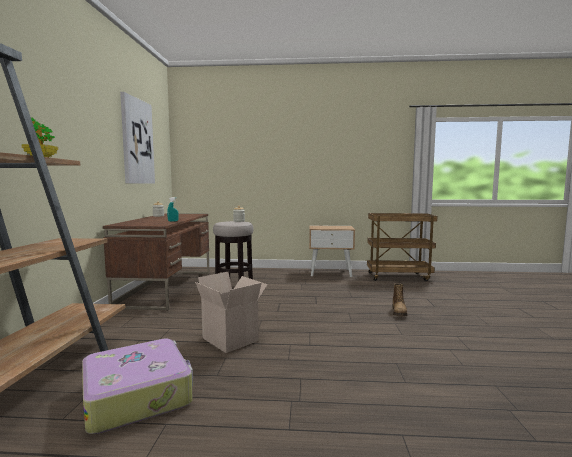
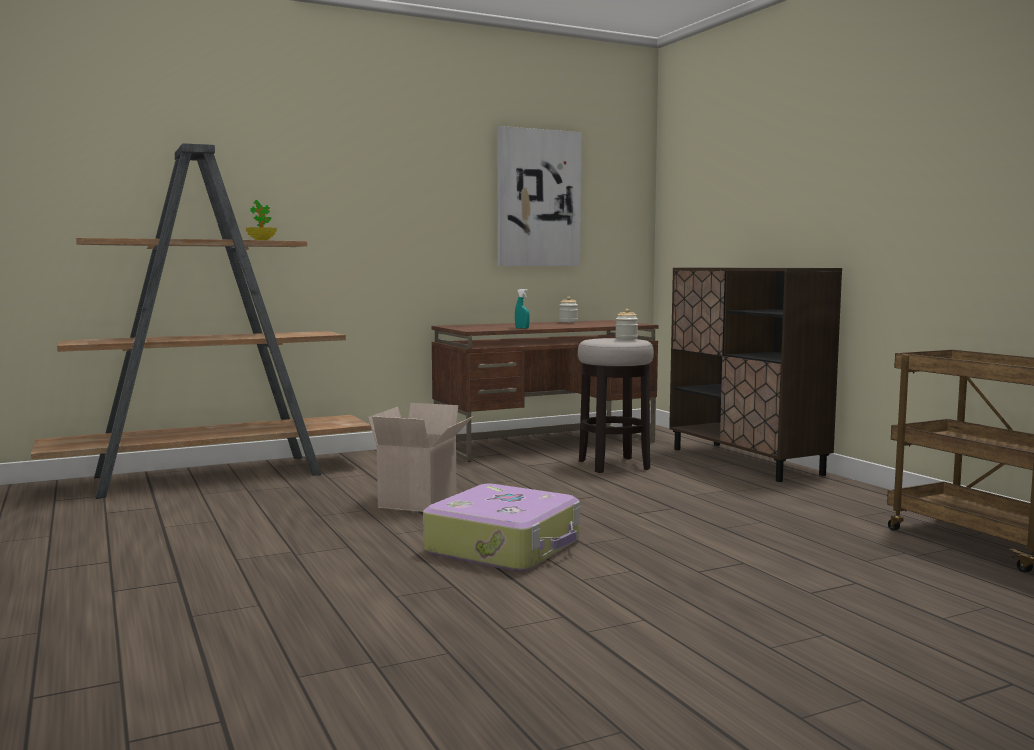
camera: 60 degrees right, 0 degrees up
(138, 395) = (255, 502): suitcase -> suitcase (505, 547)
(266, 272) = (745, 461): none -> brown cabinet
(330, 272) = (860, 494): beige nightstand -> none
(399, 312) = (702, 568): boot -> none

